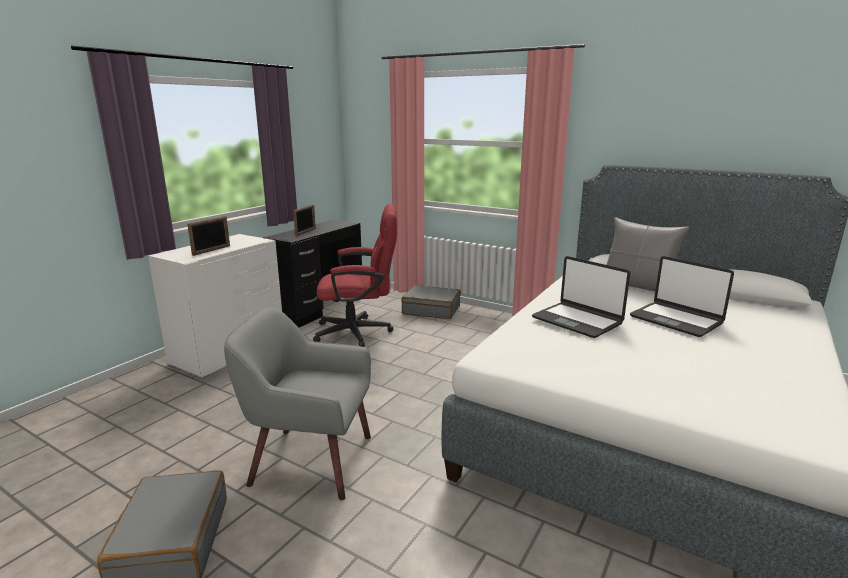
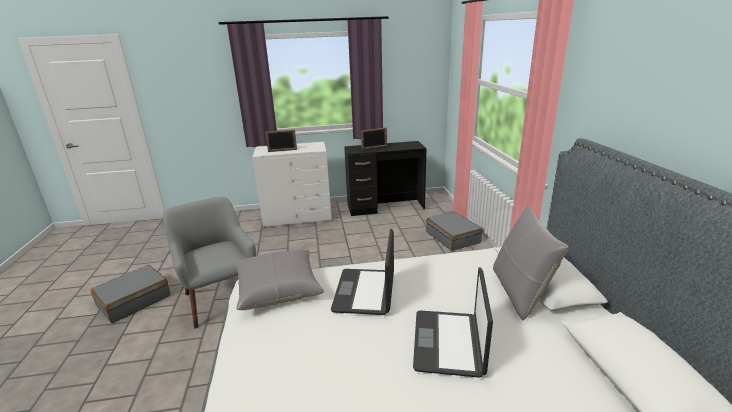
camera: 50 degrees right, 5 degrees up
(360, 332) = (377, 234): red office chair -> none
(517, 349) = (278, 288): none -> grey pillow

